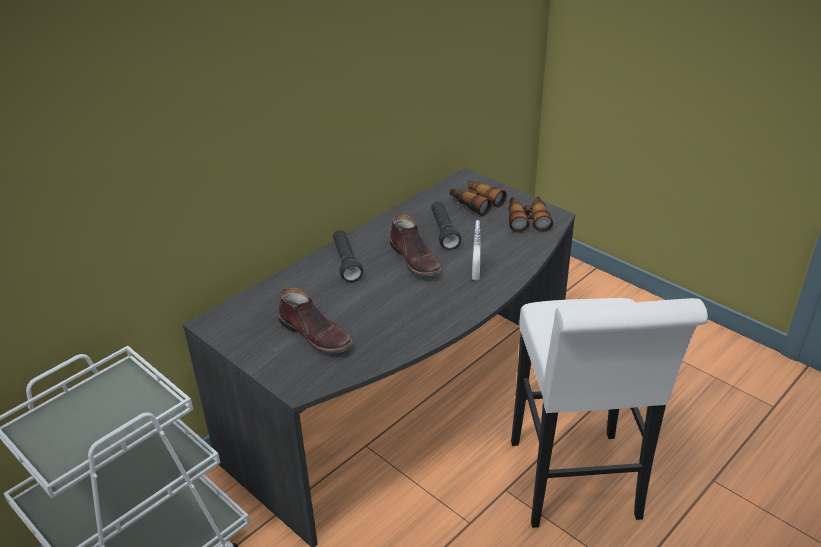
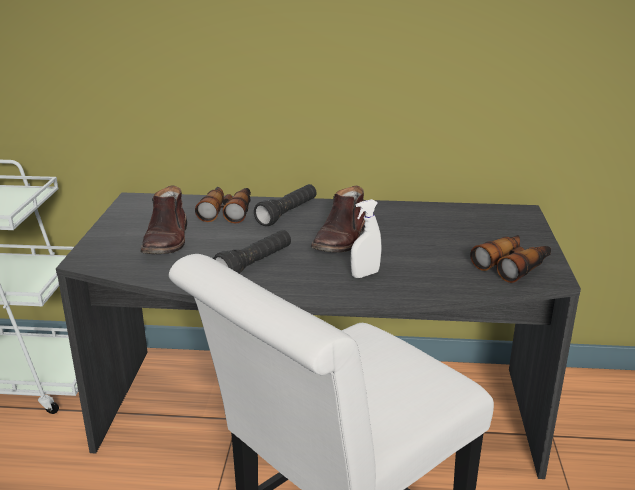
camera: 50 degrees right, 10 degrees down
(444, 232) = (408, 234): black flashlight -> black flashlight (255, 265)
(475, 203) = (488, 230): binoculars -> binoculars (227, 211)

